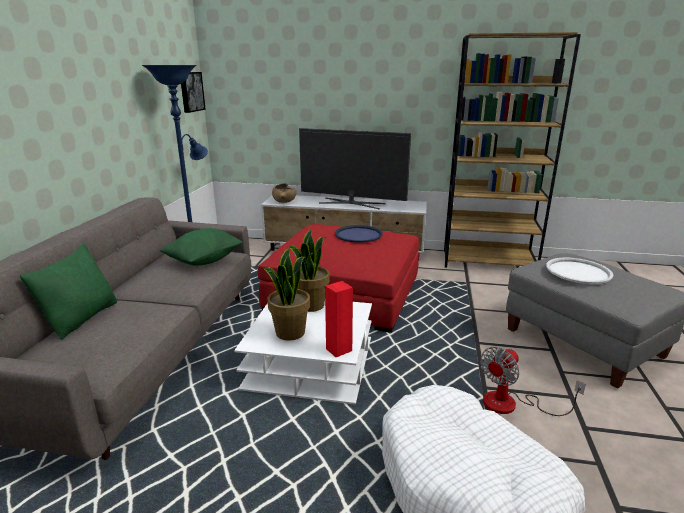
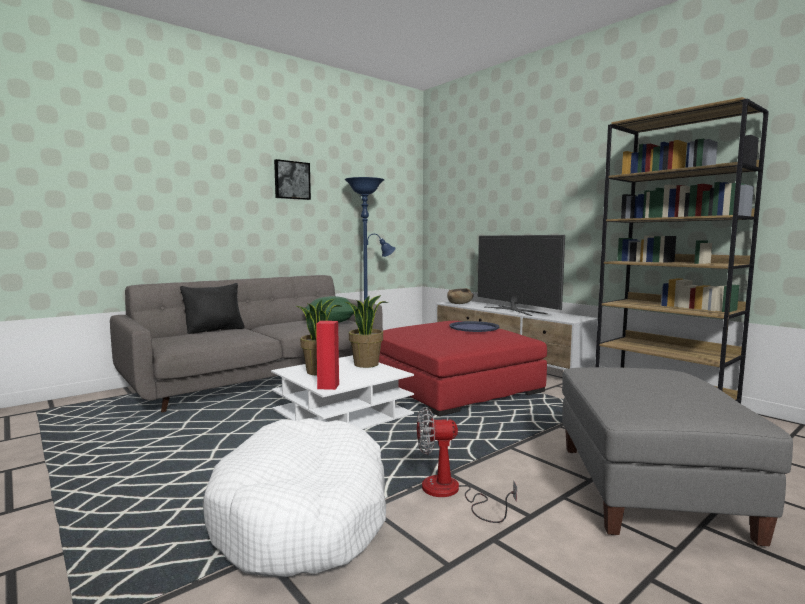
camera: 40 degrees right, 15 degrees down
(82, 318) = (215, 330): green pillow -> black pillow
(191, 91) = (406, 207): picture -> picture (291, 180)
(578, 271) = (634, 377): white tray -> none

